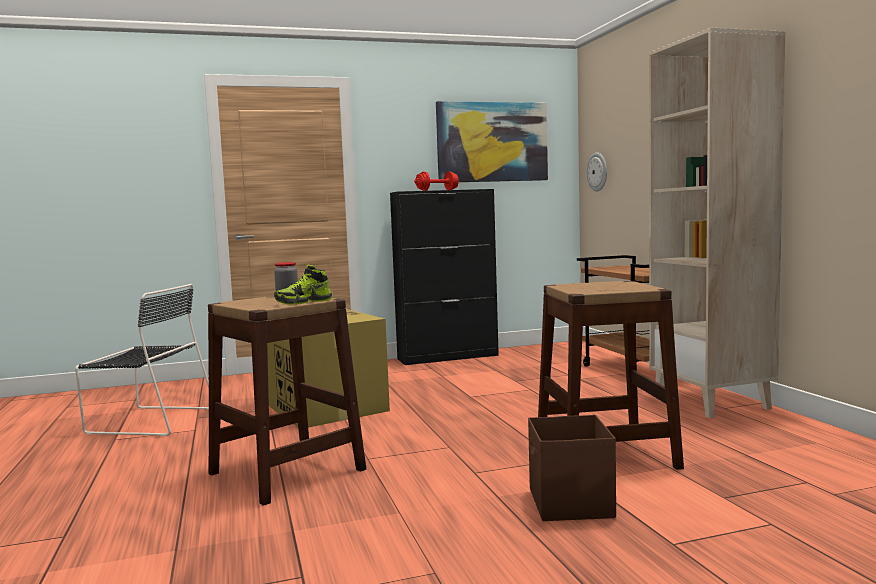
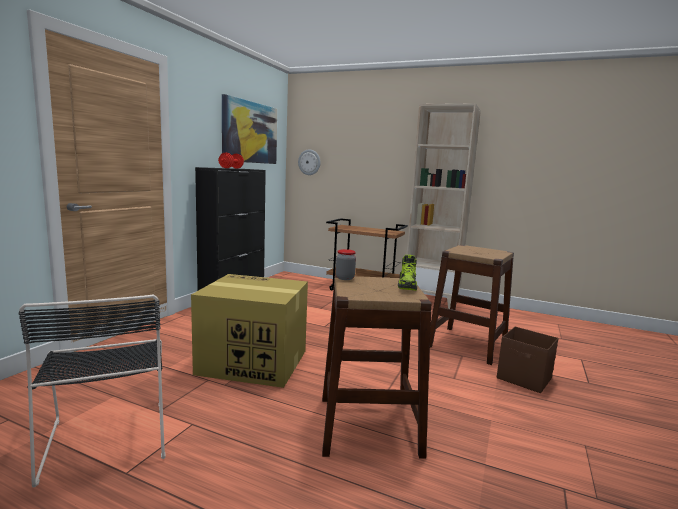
camera: 50 degrees left, 5 degrees up
(149, 420) = (107, 435): black chair -> black chair turned 105 degrees clockwise

